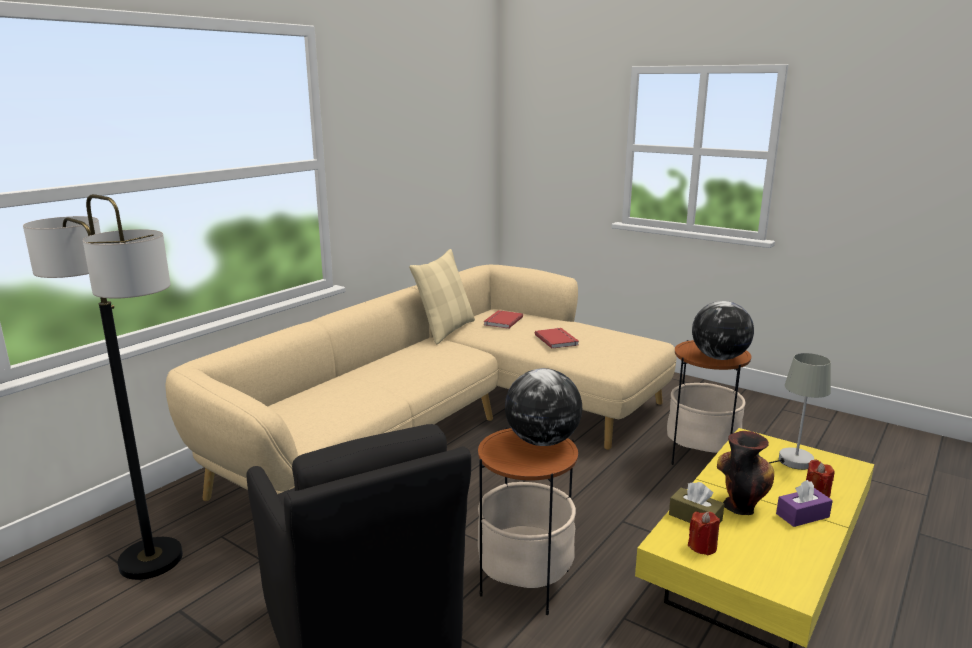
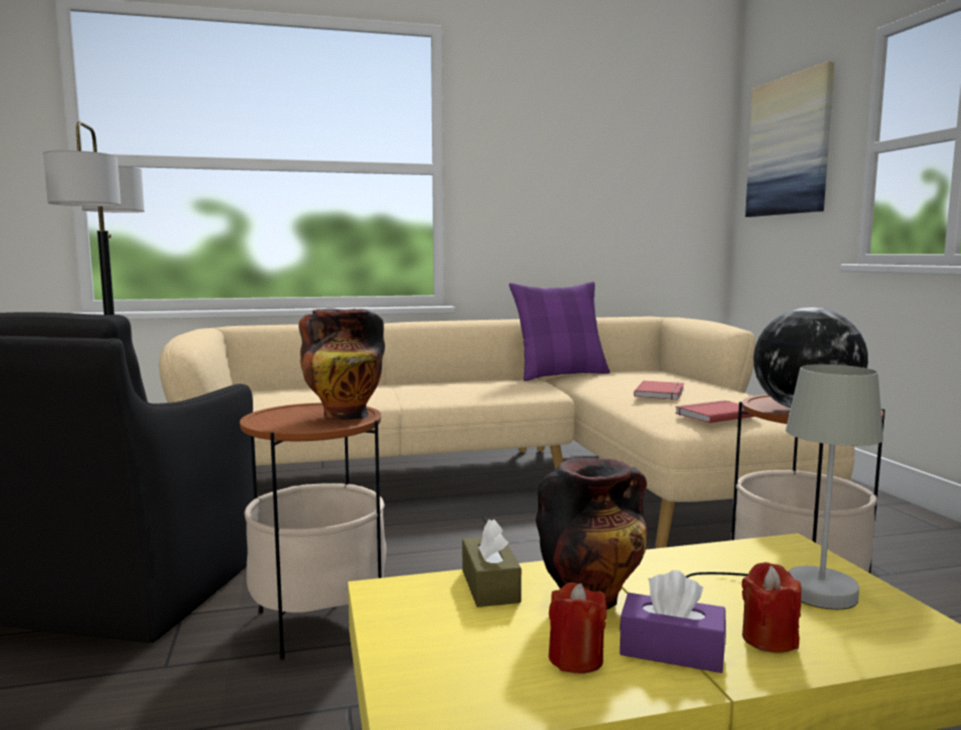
camera: 40 degrees right, 10 degrees down
(446, 330) = (560, 375): beige pillow -> purple pillow
(502, 321) = (634, 375): red book -> red book (715, 414)
(542, 441) = (343, 415): globe -> vase
(556, 130) = (789, 146): none -> picture
(702, 546) = (424, 614): red candle -> red candle (576, 659)

